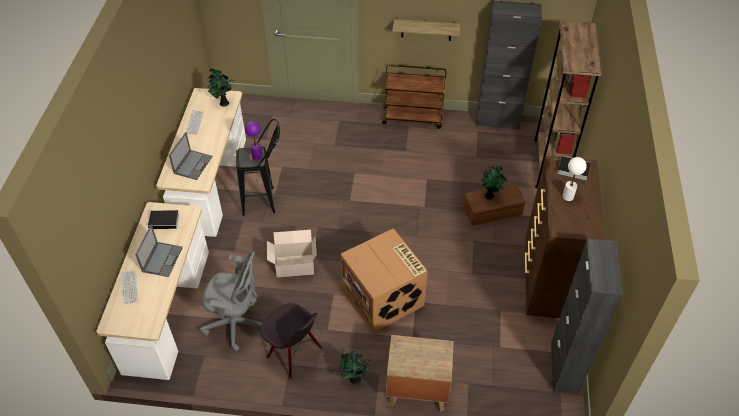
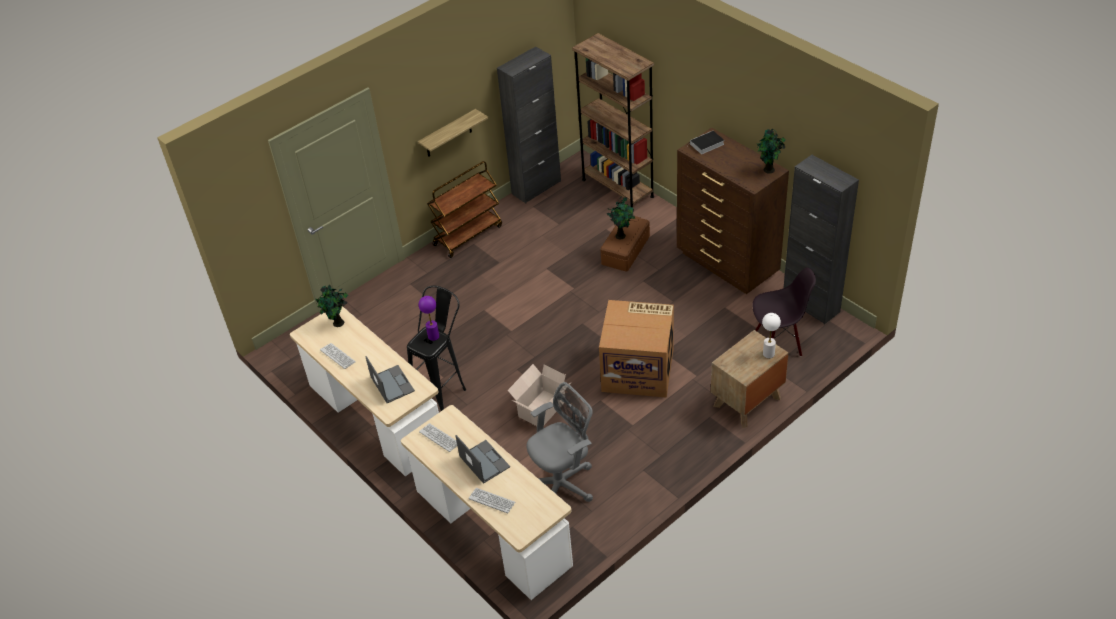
camera: 45 degrees left, 5 degrees down
(165, 221) = (439, 438): book -> keyboard
(294, 353) = (634, 461): black chair -> black chair (778, 342)
(354, 380) = (700, 436): potted plant -> potted plant (769, 170)
(568, 196) = (729, 162): white table lamp -> white table lamp (768, 354)

